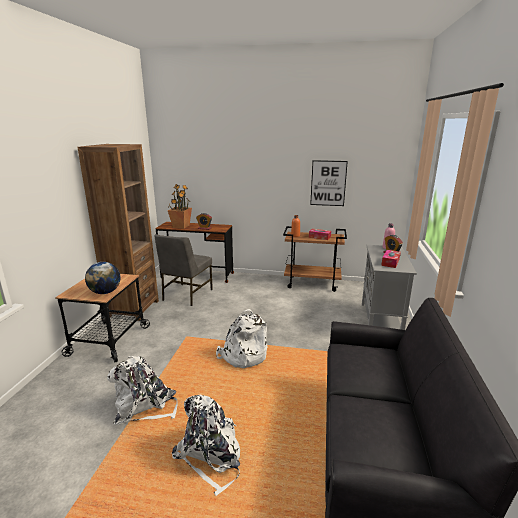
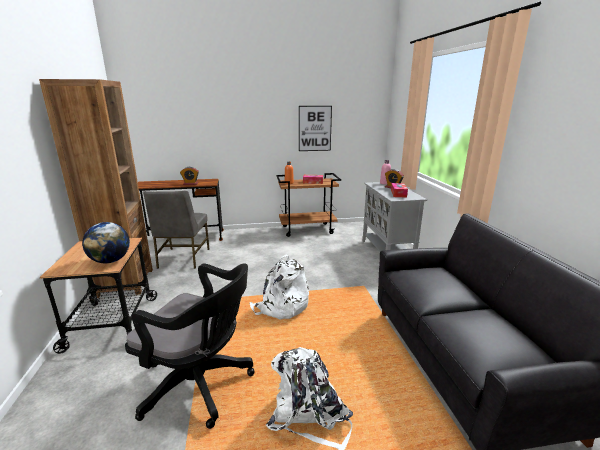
camera: 20 degrees left, 0 degrees up
(144, 407) = (201, 385): white backpack -> black office chair
(181, 226) = (161, 184): potted plant -> none

